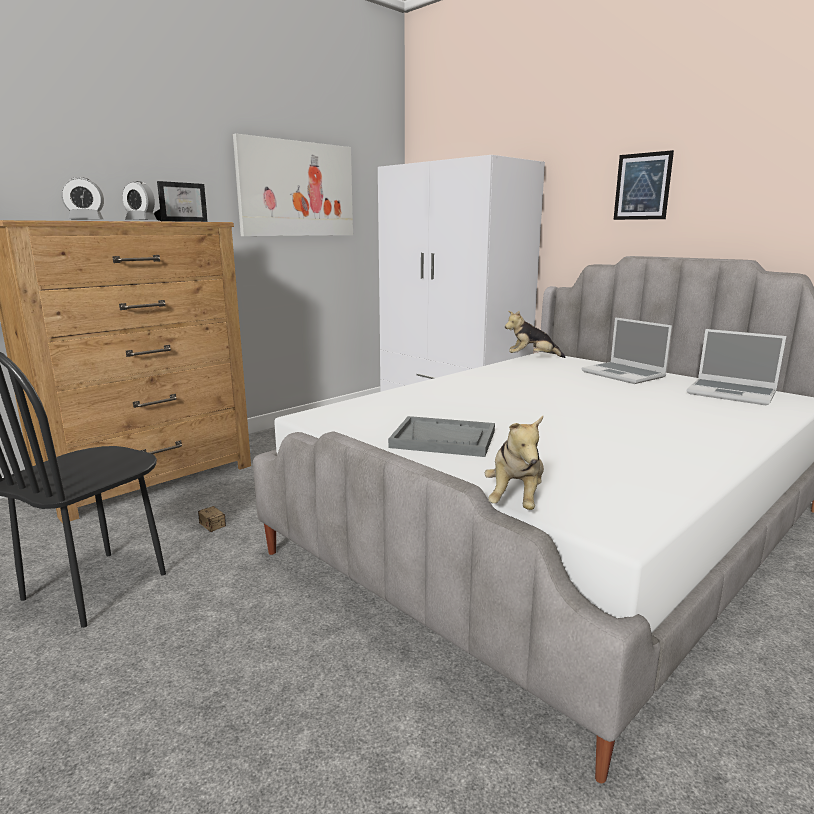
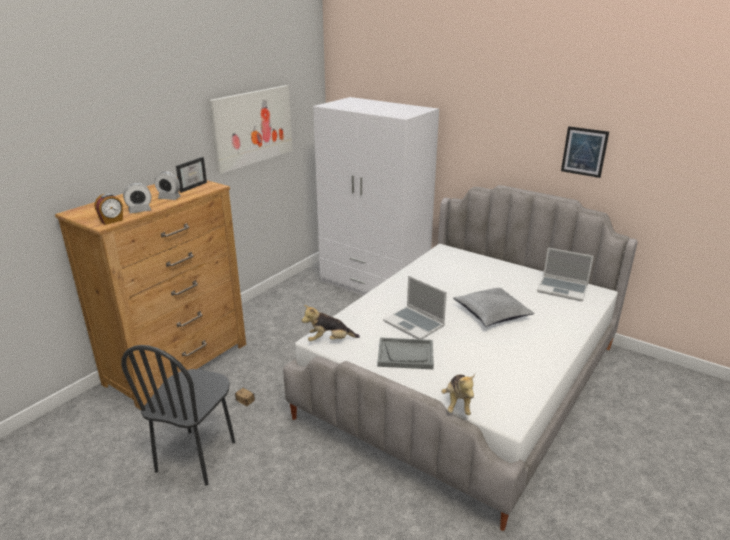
camera: 10 degrees left, 10 degrees up
(35, 220) = (112, 221): none -> alarm clock
(532, 358) = (435, 253): plush toy -> plush toy (329, 340)
(607, 409) = (492, 314): none -> grey pillow
(624, 374) = (498, 271): laptop -> laptop (415, 324)
(642, 186) = (507, 138): picture -> picture (584, 152)

